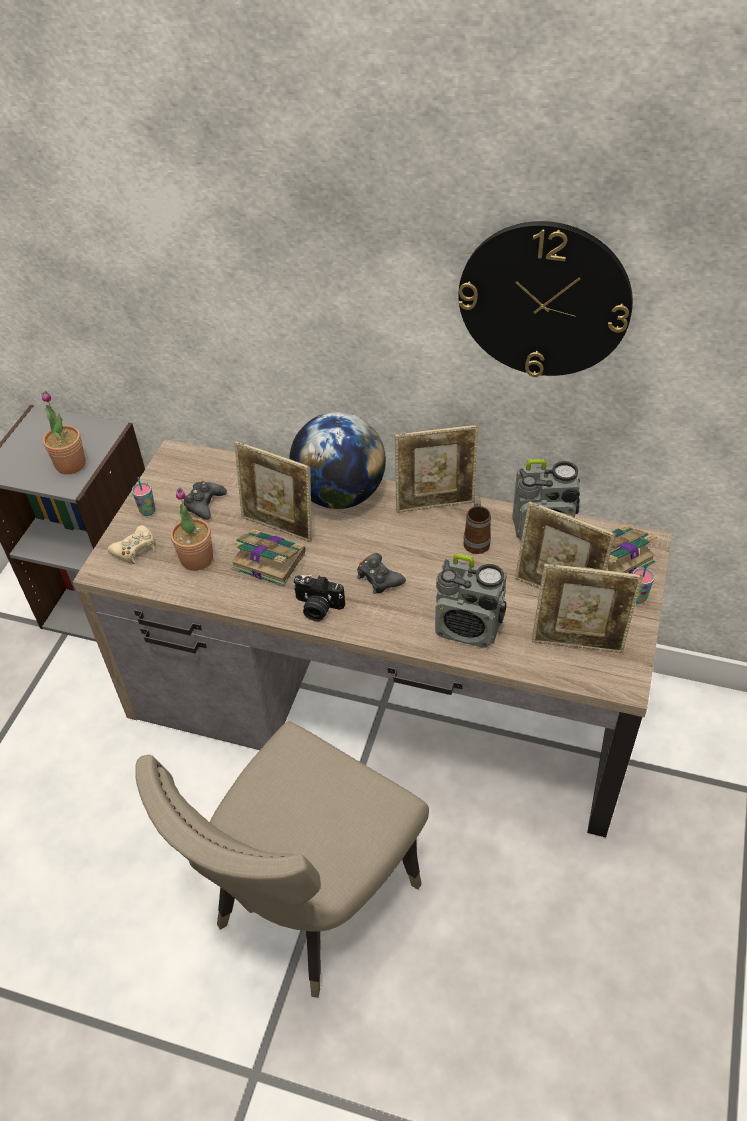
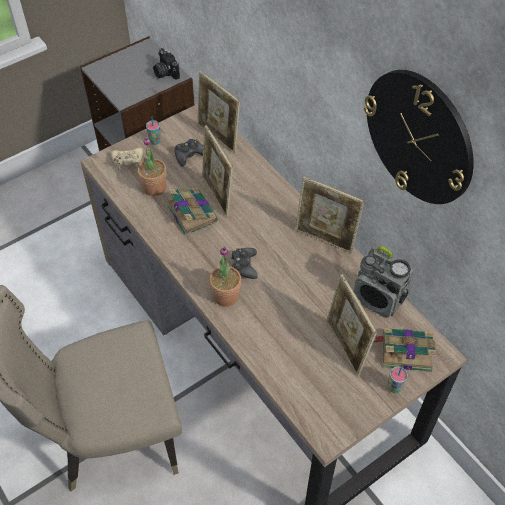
camera: 35 degrees right, 5 degrees up
(71, 464) = (136, 87): potted plant -> potted plant (226, 296)
(317, 607) = (191, 261): camera -> camera (165, 72)
(340, 495) = (272, 197): globe -> none
(468, 628) = (266, 333): radio -> none
(476, 540) = (327, 280): mug -> none
(578, 643) = (324, 390): picture frame -> picture frame (218, 137)

